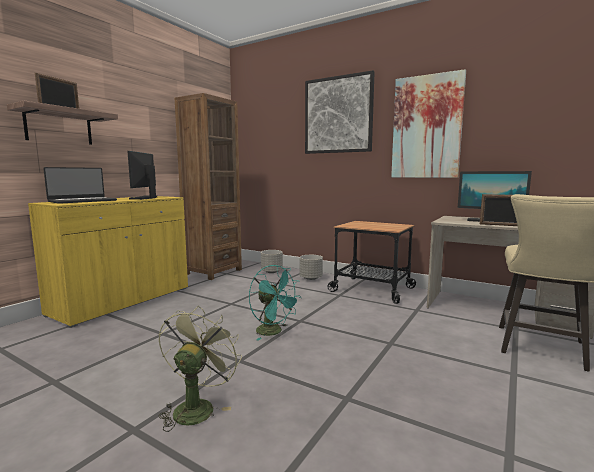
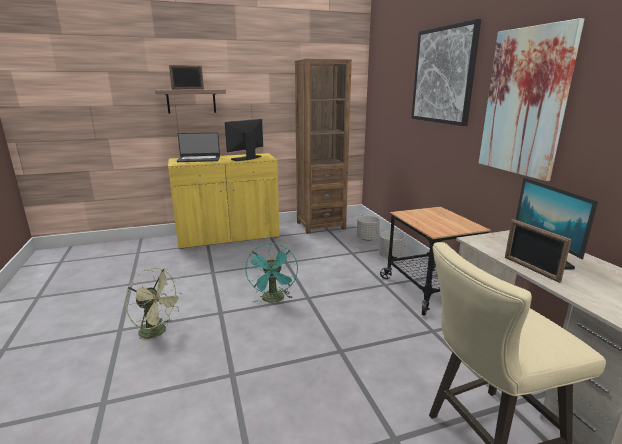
camera: 40 degrees right, 10 degrees up
(196, 406) = (158, 332): green fan -> green fan turned 60 degrees clockwise

